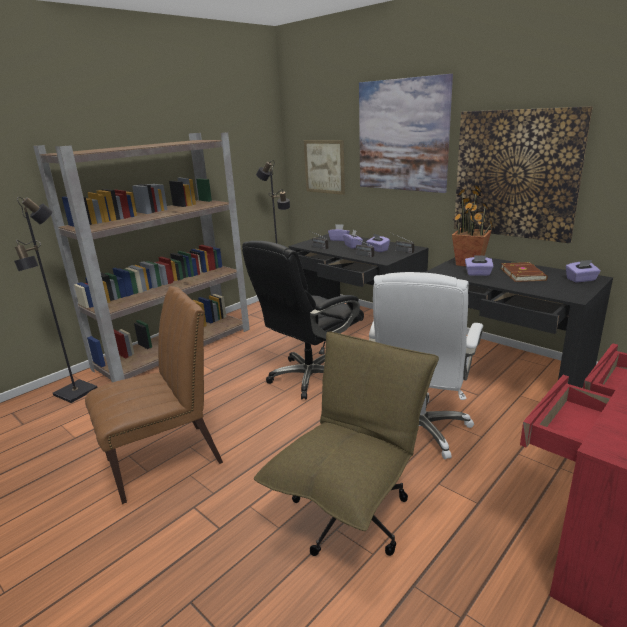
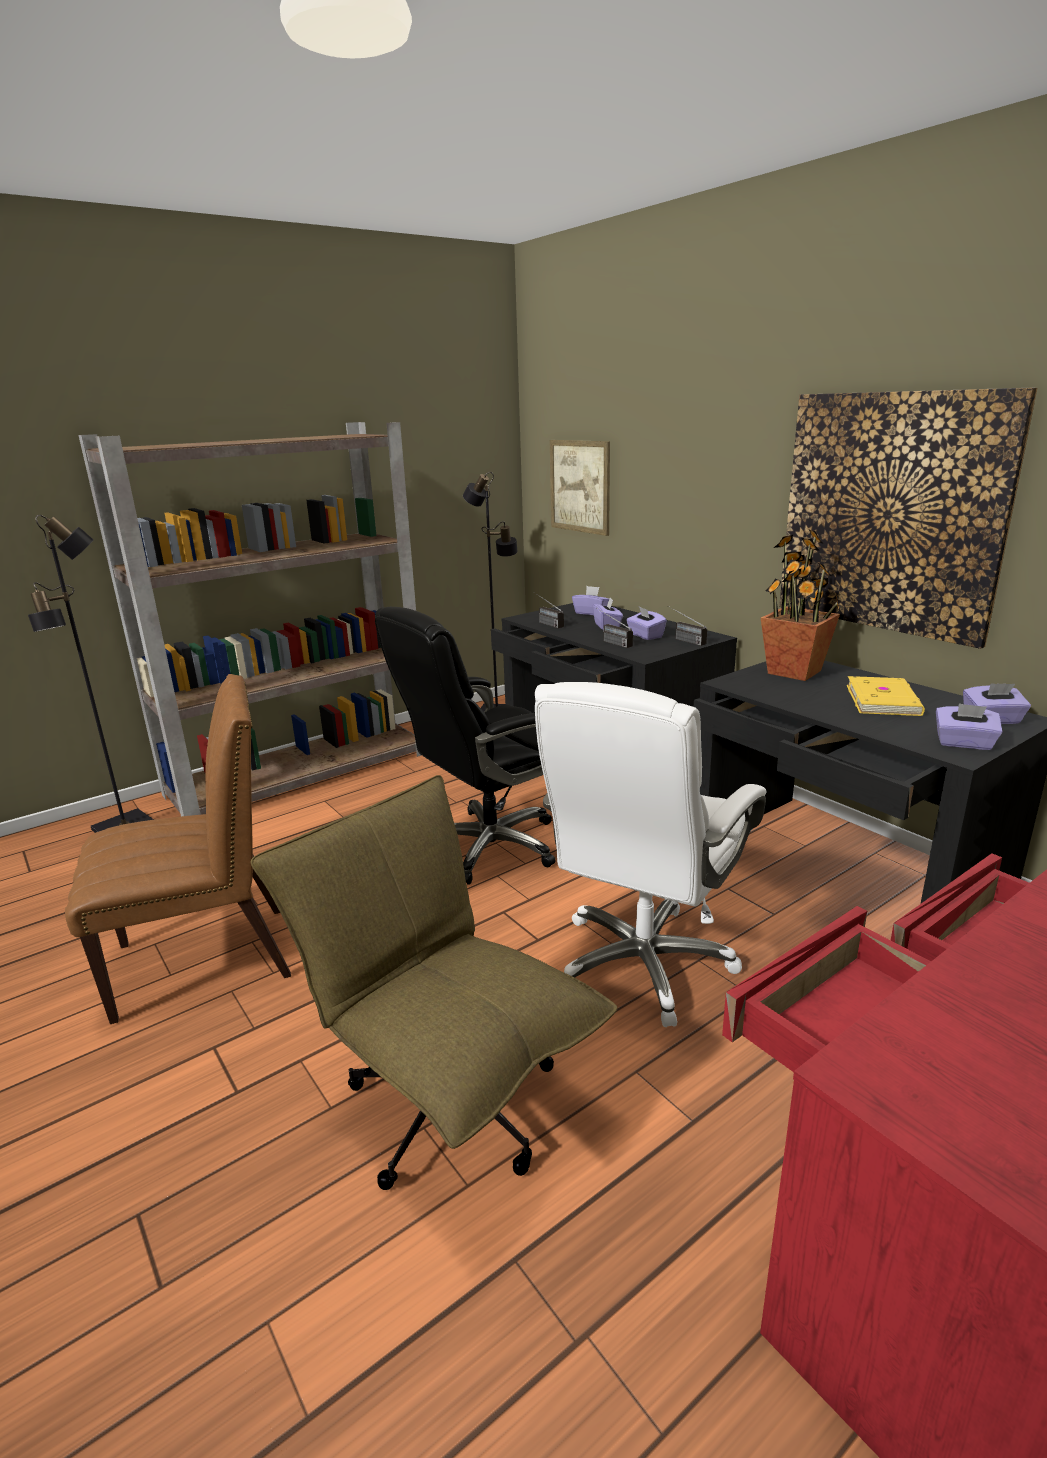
camera: 10 degrees right, 0 degrees up
(349, 516) = (455, 1106): beige office chair -> beige office chair turned 90 degrees counterclockwise
(402, 136) = (702, 436): picture -> none
(478, 274) = (799, 692): purple tissue box -> purple tissue box (964, 743)
(523, 274) = (884, 700): brown book -> yellow book

